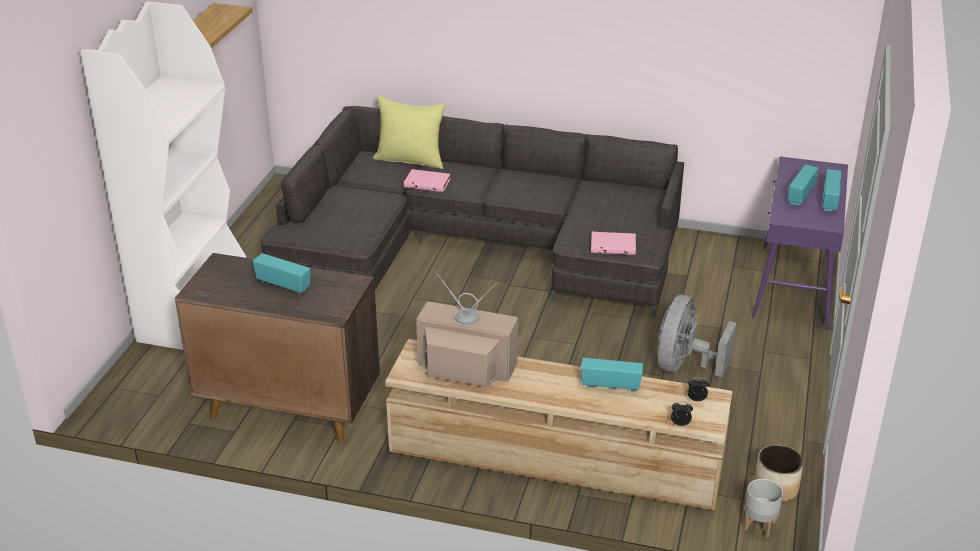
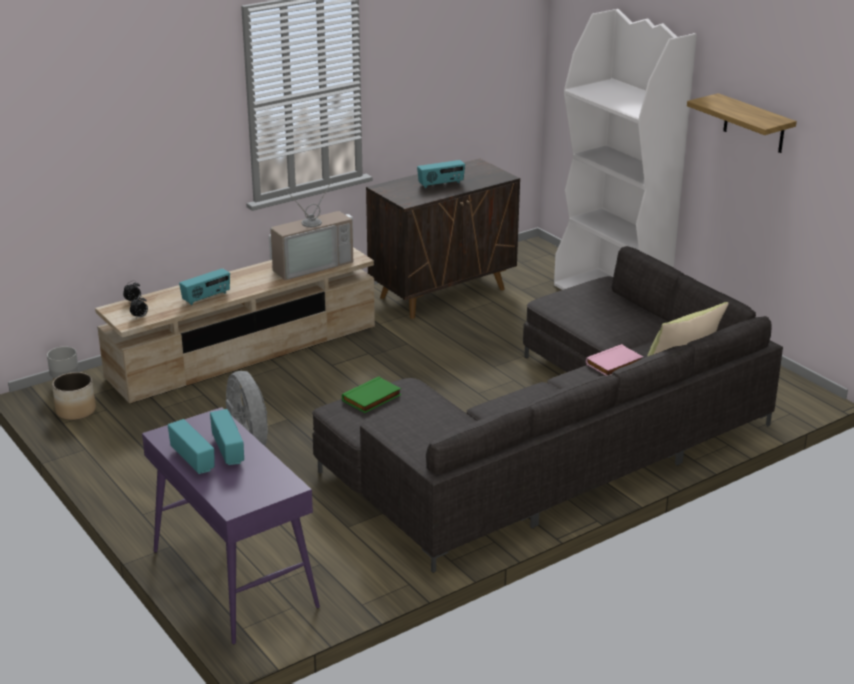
camera: 130 degrees right, 5 degrees down
(613, 245) = (372, 398): pink book -> green book

